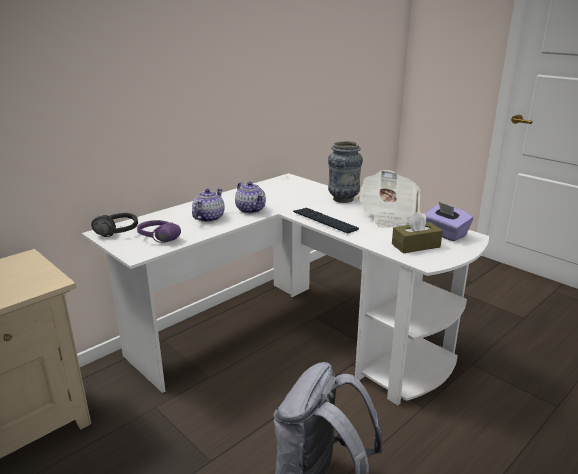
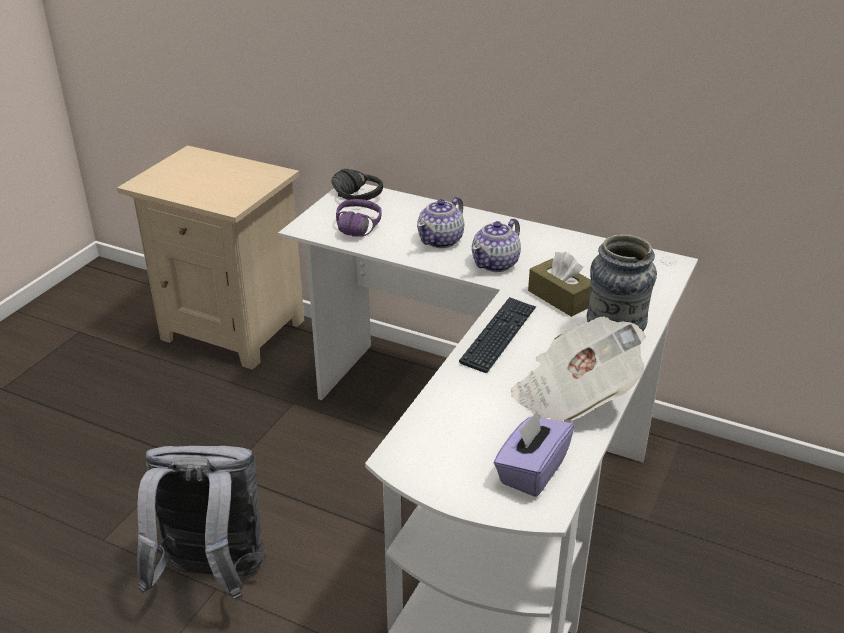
camera: 70 degrees right, 10 degrees up
(208, 218) = (441, 240): teapot -> teapot turned 120 degrees clockwise
(415, 245) = (458, 441): brown tissue box -> brown tissue box (560, 298)

